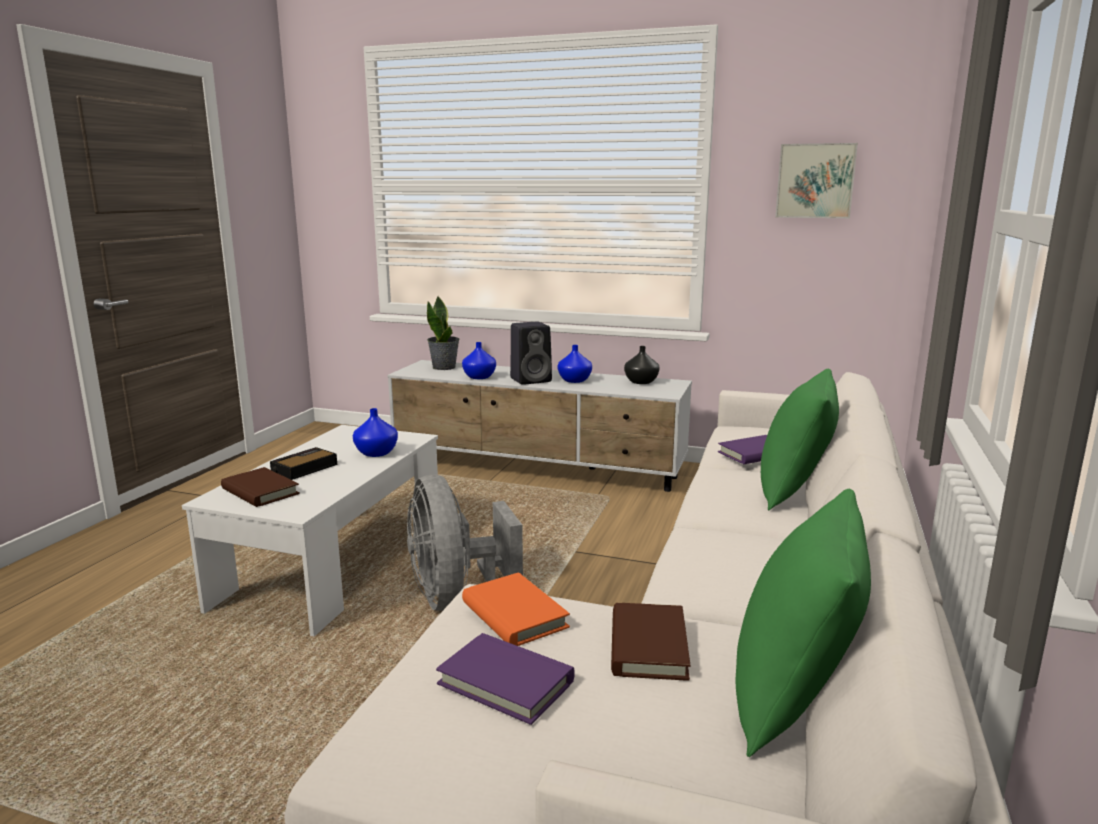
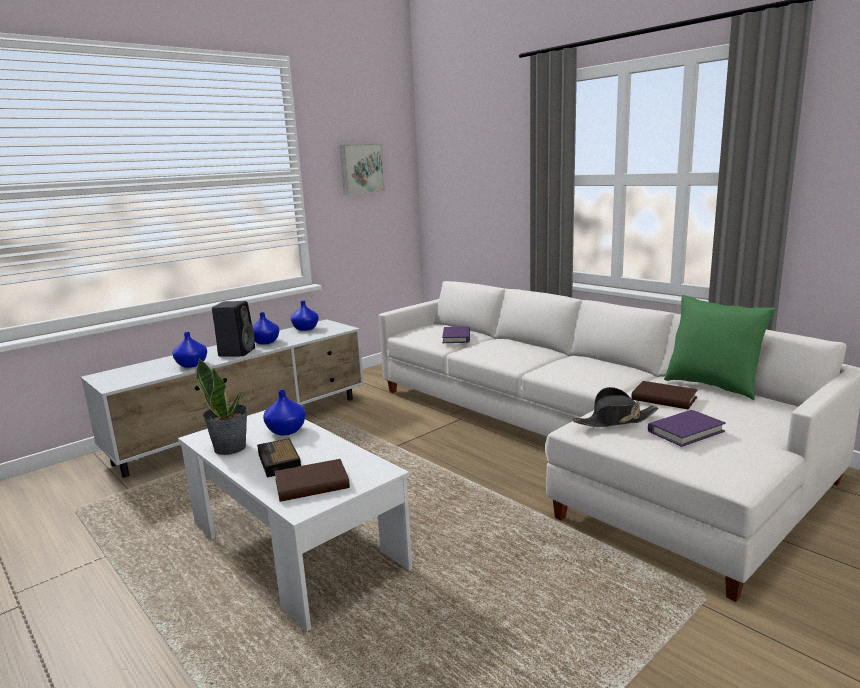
camera: 60 degrees left, 0 degrees up
(444, 367) = (131, 371): potted plant -> potted plant (230, 447)
(455, 596) = (410, 499): grey fan -> none
(514, 615) = (615, 420): orange book -> black hat
(641, 382) = (306, 329): black vase -> blue vase
(794, 491) = (515, 342): green pillow -> none

